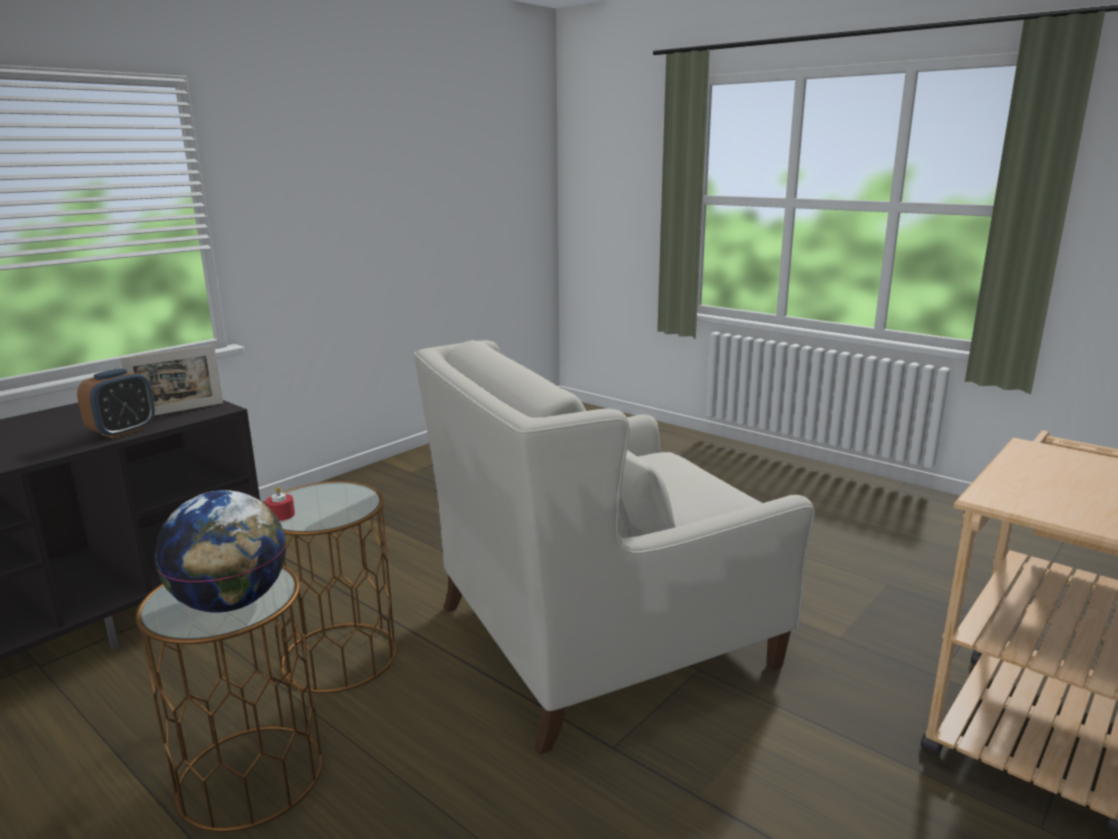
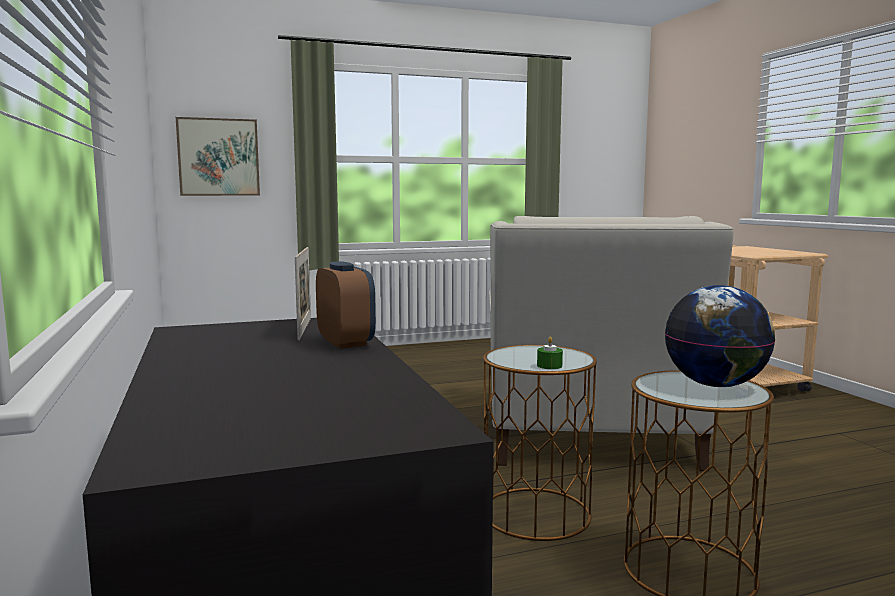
camera: 60 degrees left, 10 degrees down
(281, 515) = (549, 366): red candle -> green candle
(605, 196) = (218, 157): none -> picture

